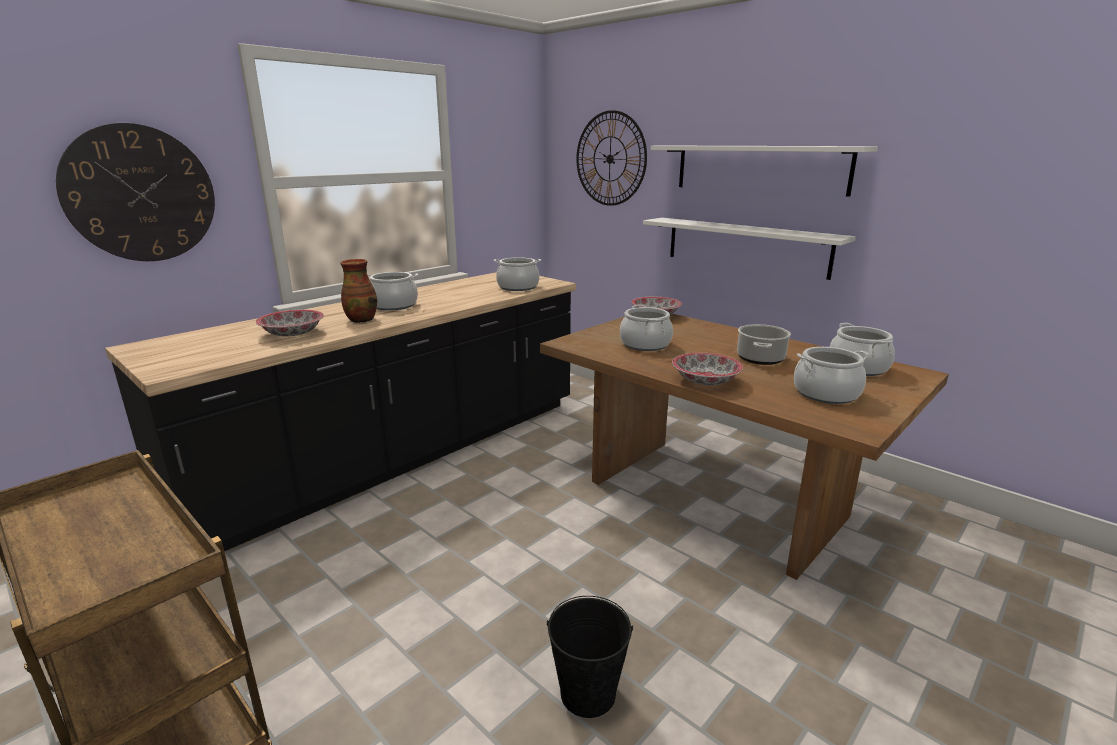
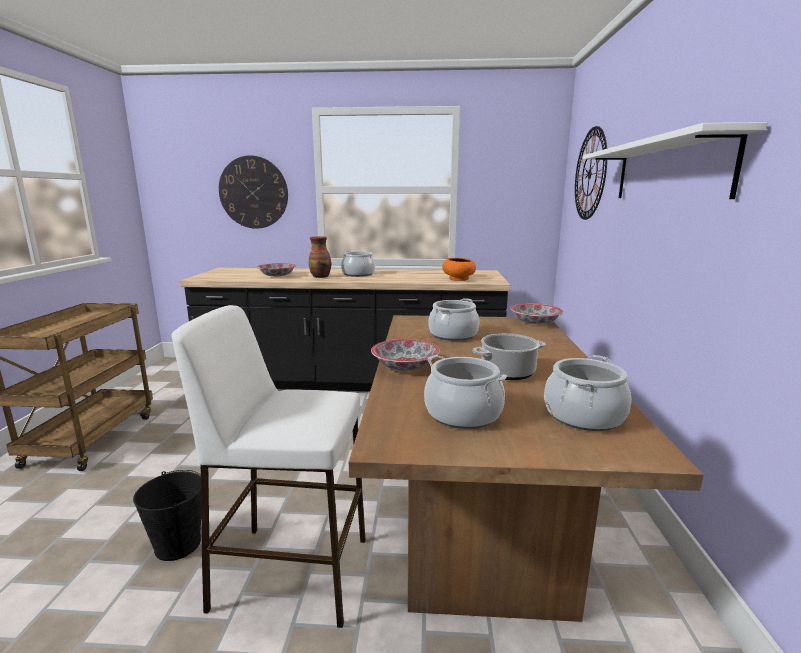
camera: 50 degrees right, 5 degrees down
(518, 287) = (459, 279): cooking pot -> orange bowl
(704, 623) = (290, 572): none -> white stool
(745, 246) = (650, 265): white shelf -> none

